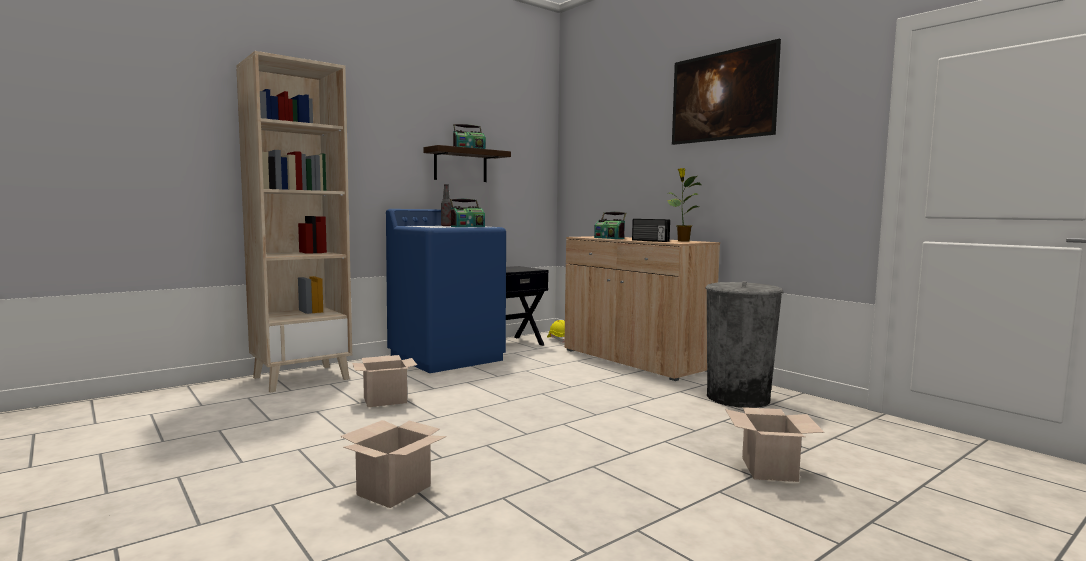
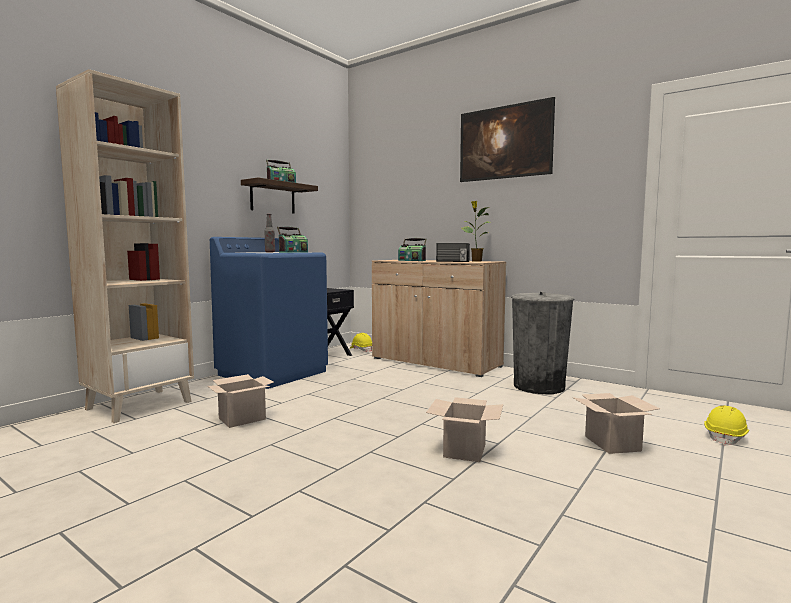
camera: 15 degrees left, 0 degrees up
(394, 489) = (316, 509): cardboard box -> cardboard box (464, 450)
(933, 480) = (726, 437): none -> yellow hard hat

